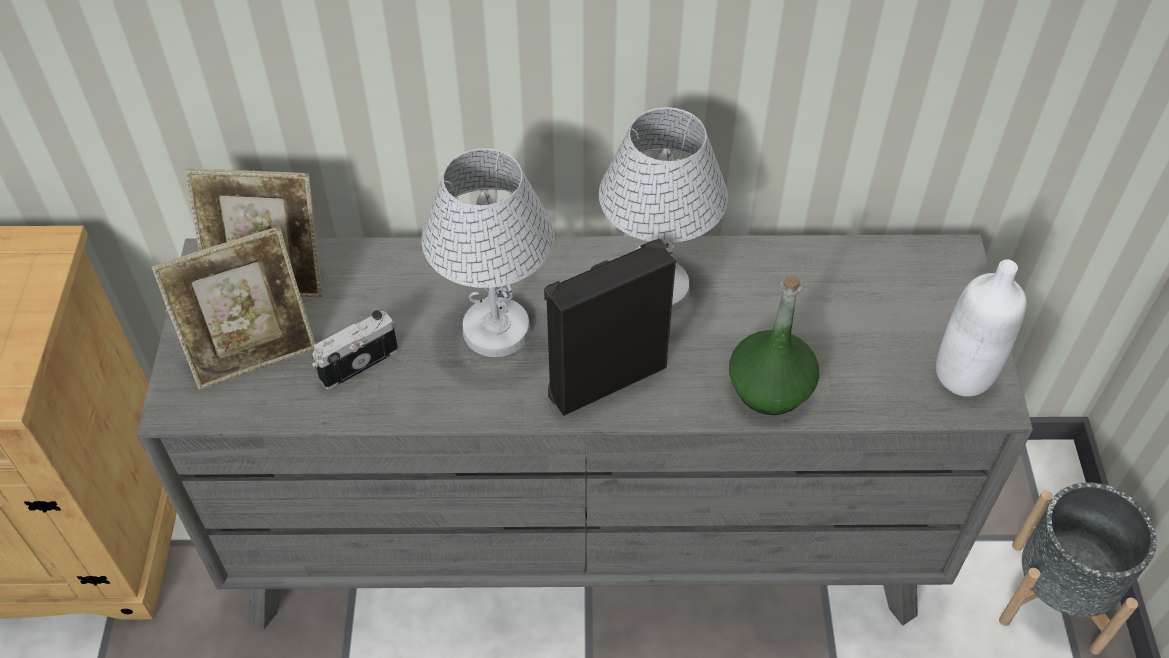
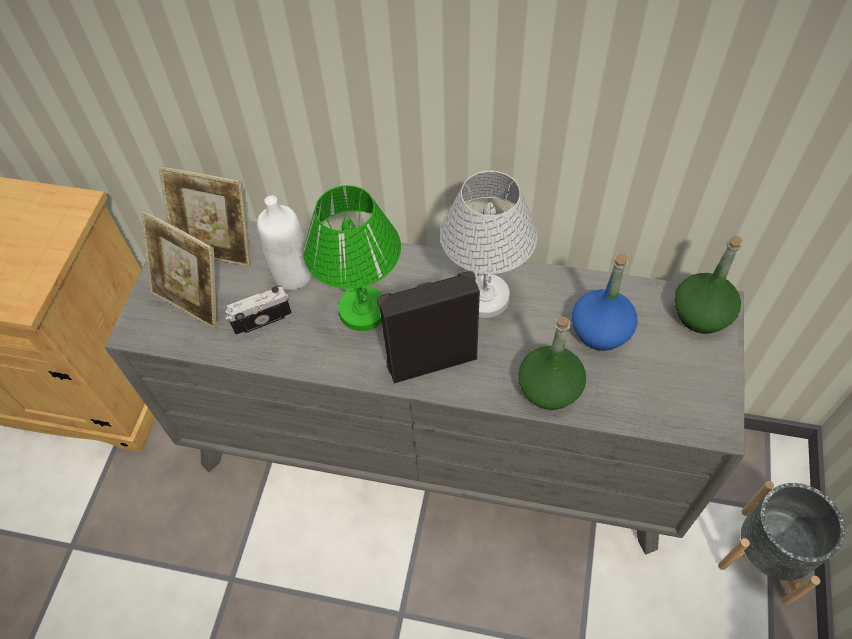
camera: 15 degrees right, 5 degrees up
(253, 351) = (194, 299): picture frame -> picture frame turned 45 degrees clockwise
(496, 331) = (362, 311): white table lamp -> green table lamp
(816, 308) = (600, 331): none -> blue bottle
(936, 269) = (701, 314): none -> green bottle
(963, 374) = (700, 402): white bottle -> white bottle (293, 275)

